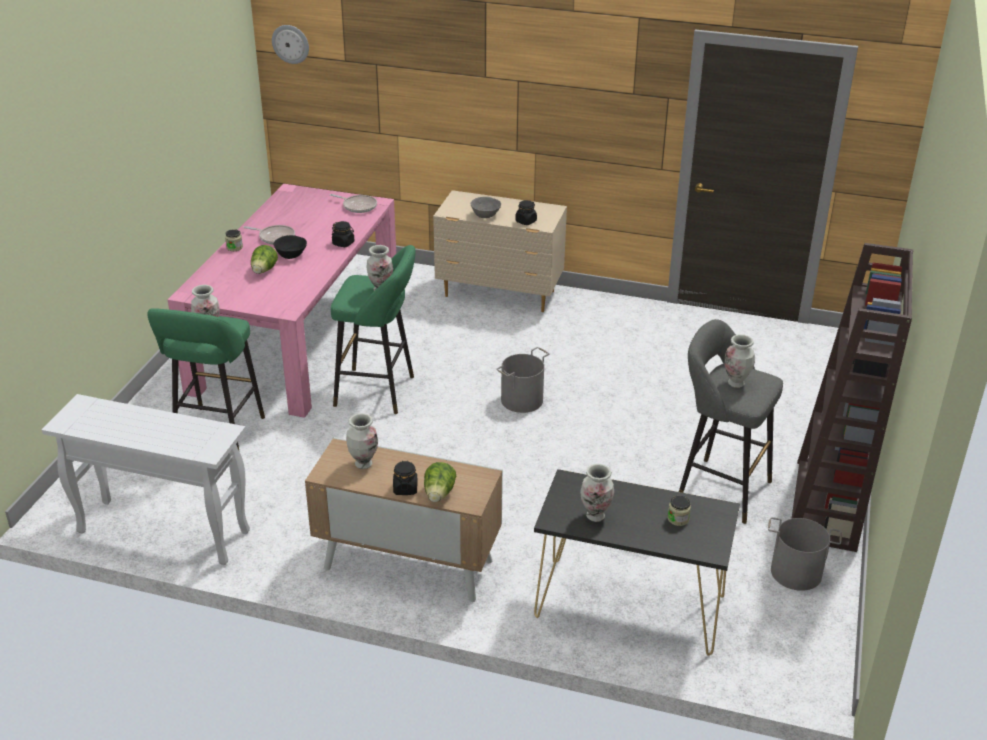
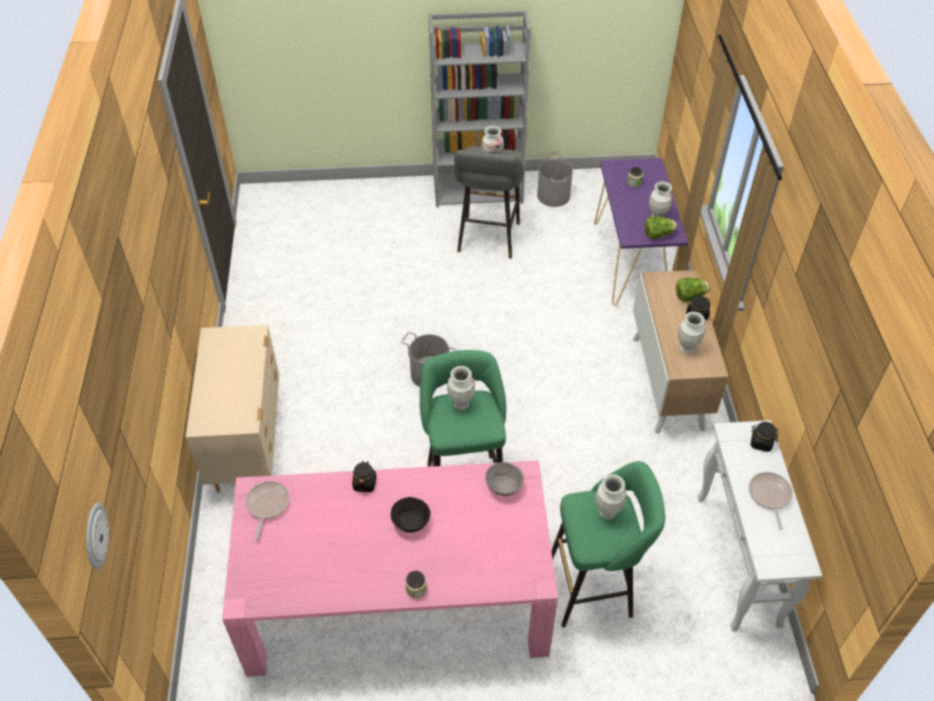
camera: 110 degrees left, 15 degrees up
(264, 271) = (456, 532): lettuce -> lettuce (658, 235)
(275, 237) = (375, 558): frying pan -> frying pan (769, 496)
(485, 215) = (244, 387): grey bowl -> grey bowl (504, 486)
(526, 221) = (249, 350): black jar -> black jar (761, 443)
(628, 606) = (631, 262): black console table -> purple console table
(827, 505) = (478, 189): brown bookcase -> grey bookcase

